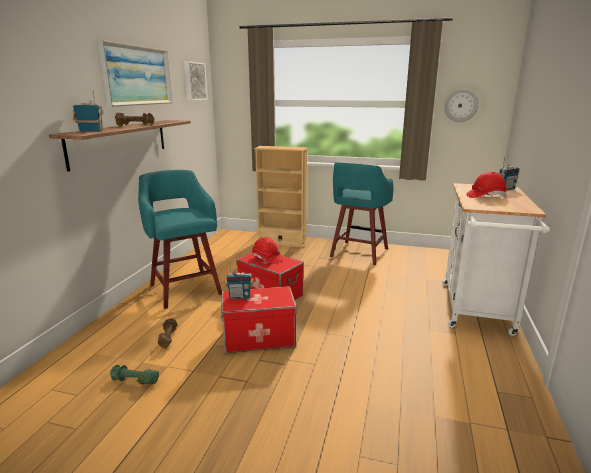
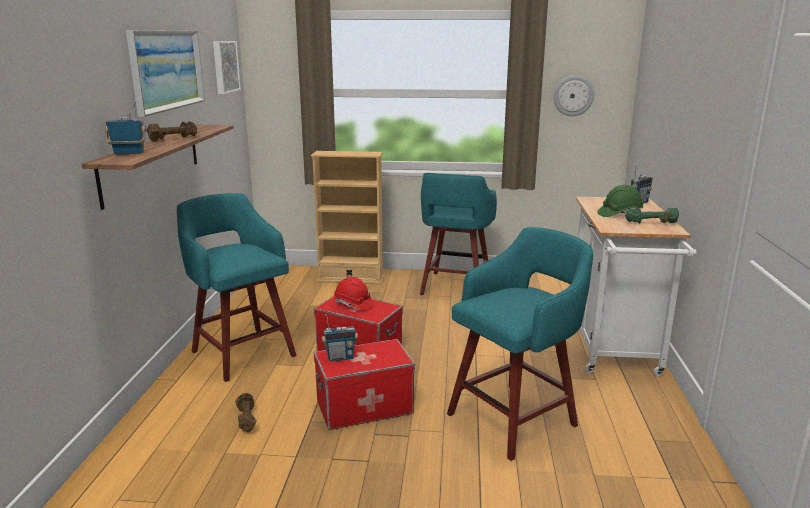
camera: 10 degrees left, 0 degrees up
(134, 381) = (225, 477): green dumbbell -> green dumbbell (651, 223)
(377, 359) = (515, 418): none -> turquoise stool
(485, 196) = (619, 214): red hard hat -> green hard hat

